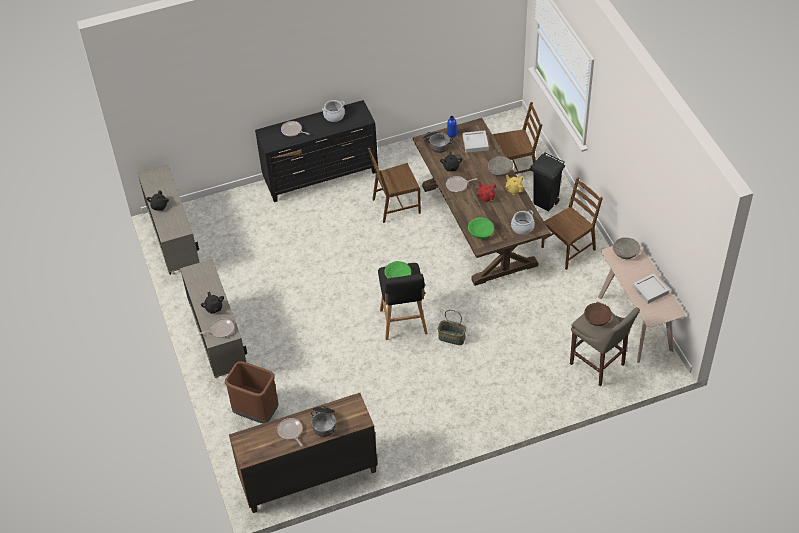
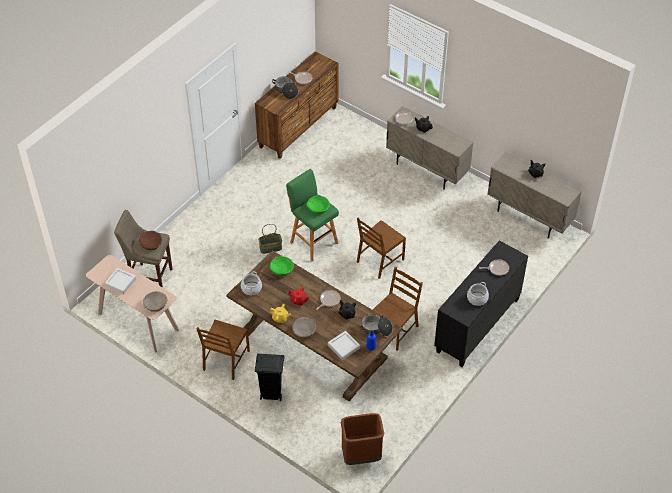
camera: 145 degrees right, 0 degrees up
(256, 412) = (363, 145): brown trash can -> brown trash can (361, 456)
(403, 323) = (313, 241): black stool -> green stool
(515, 168) = (320, 416): brown chair -> brown chair (379, 260)

